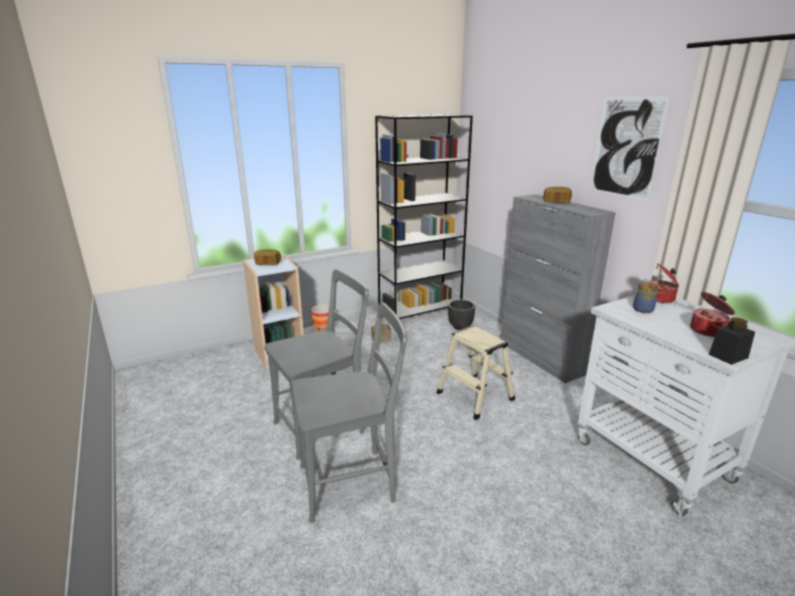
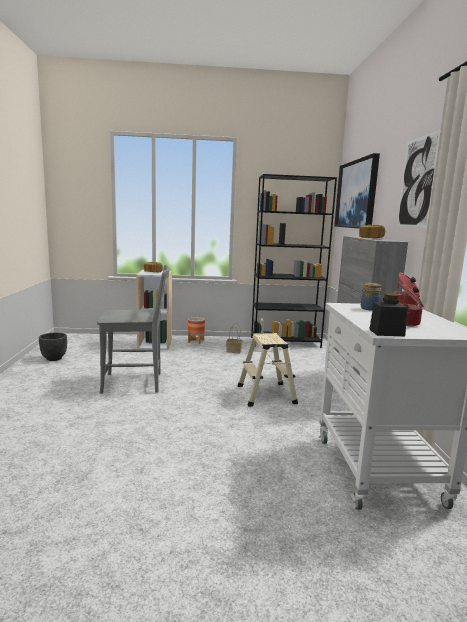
camera: 25 degrees right, 10 degrees down
(352, 482) = (118, 412): grey chair -> none
(460, 327) = (307, 356): black planter -> black planter (54, 359)
(502, 138) = (356, 194): none -> picture

